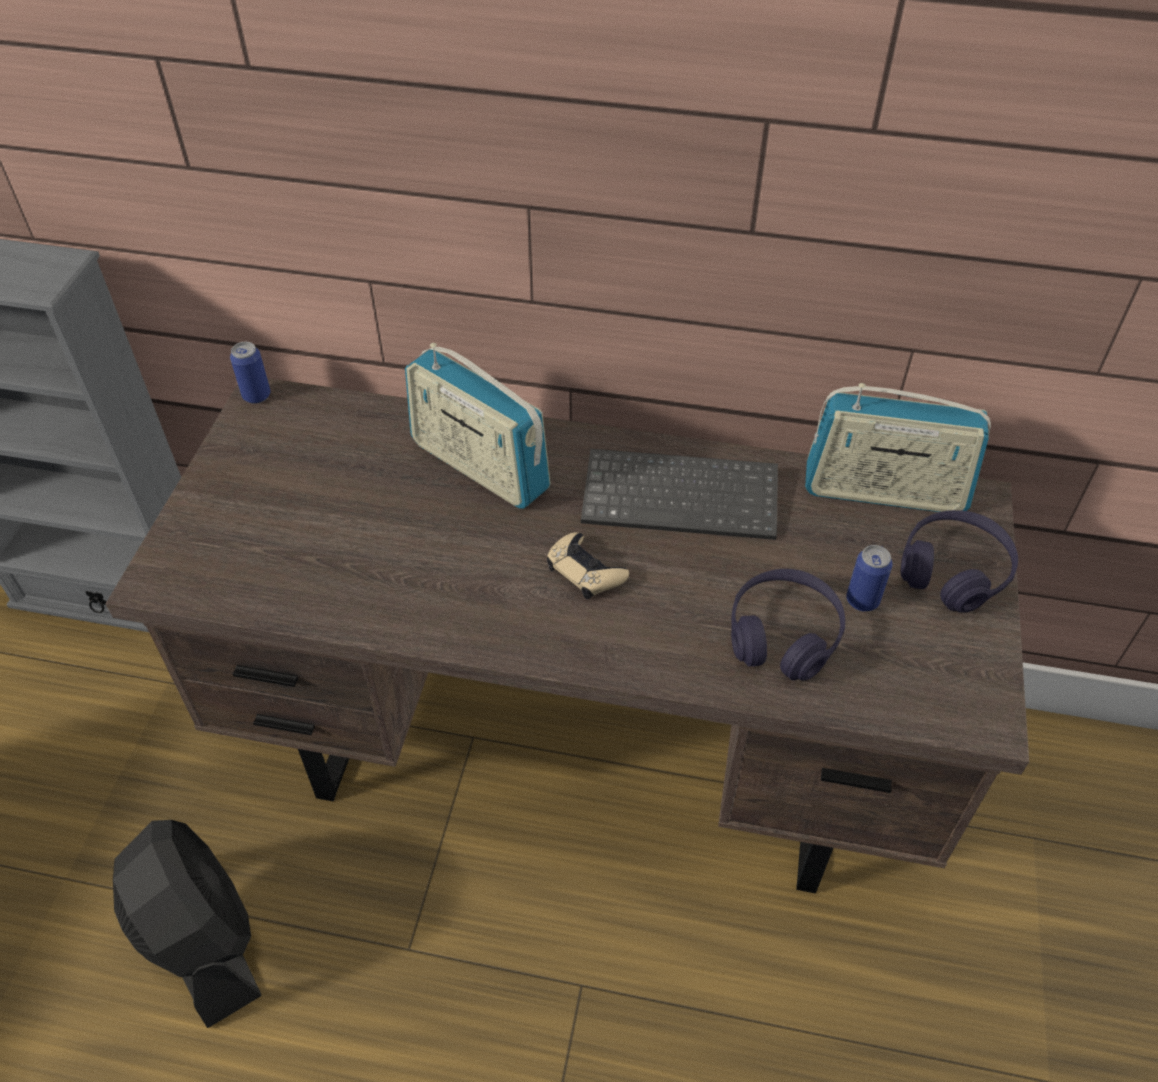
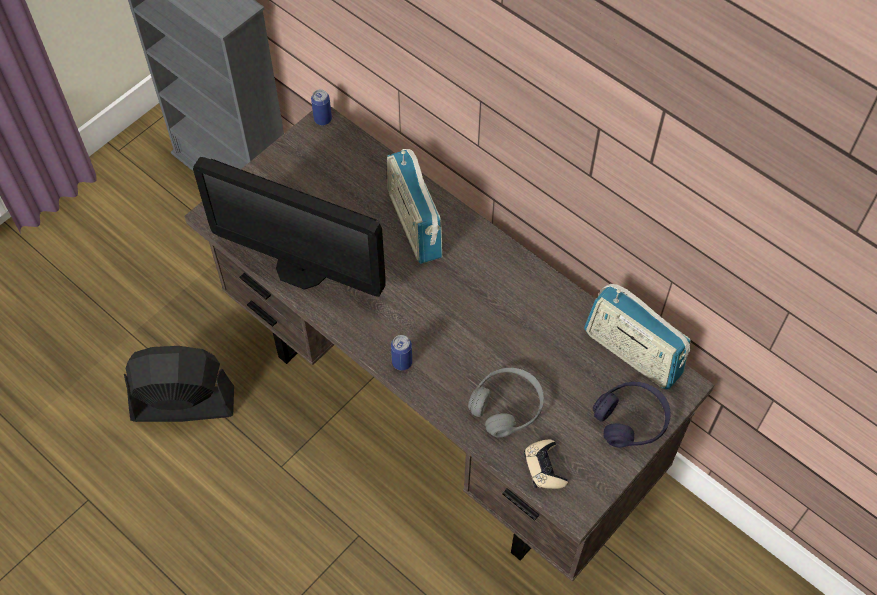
camera: 30 degrees right, 10 degrees up
(203, 939) = (182, 404): black fan -> black fan turned 90 degrees counterclockwise
(348, 591) = (302, 267): none -> monitor
(585, 571) = (429, 317): beige game controller -> beige game controller (544, 467)
(683, 495) = (514, 298): keyboard -> none
(783, 635) = (506, 407): purple headphones -> grey headphones
(862, 600) = (565, 410): can -> can (402, 362)

